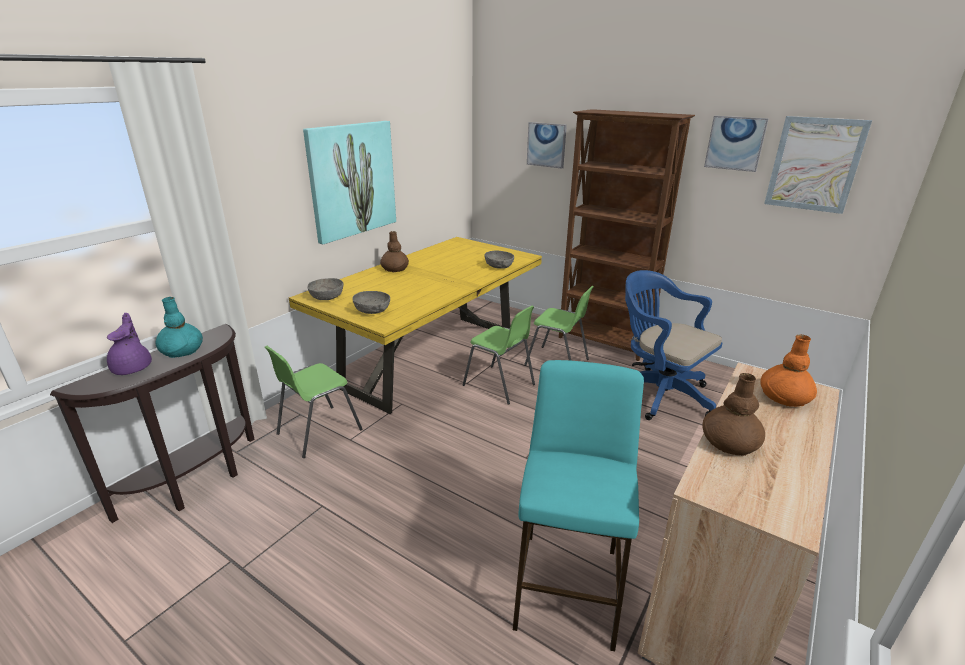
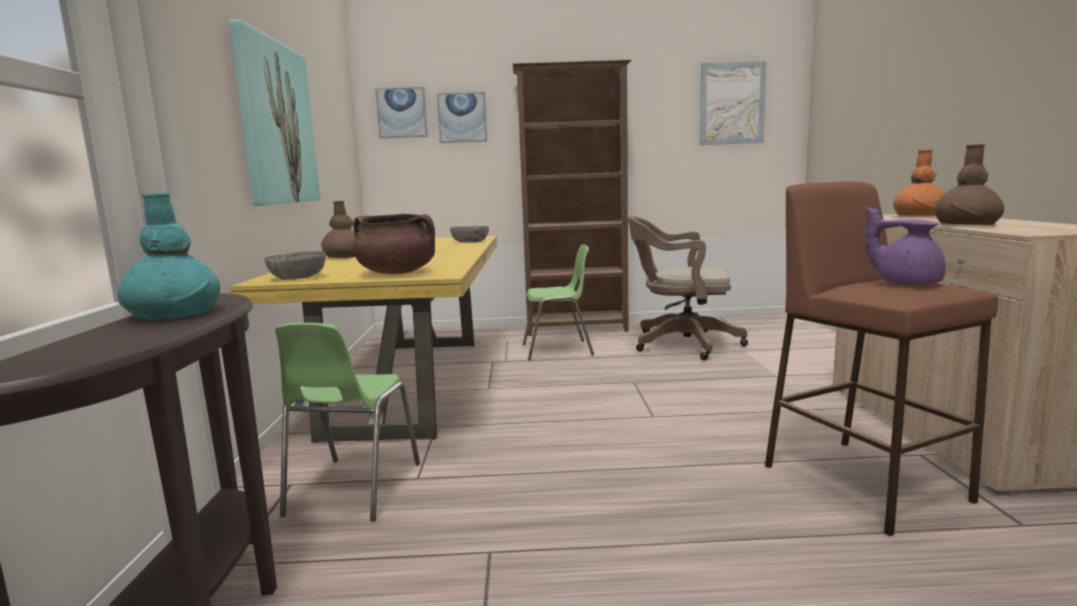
camera: 35 degrees left, 15 degrees down
(133, 367) = (101, 338): purple teapot -> purple teapot (905, 283)
(372, 311) = (397, 273): grey bowl -> brown cooking pot
(499, 385) = (528, 379): green chair -> none
(567, 586) = (862, 482): turquoise stool -> brown stool
(658, 393) = (680, 344): blue office chair -> brown office chair
(735, 143) = (663, 92): picture -> picture (402, 113)

